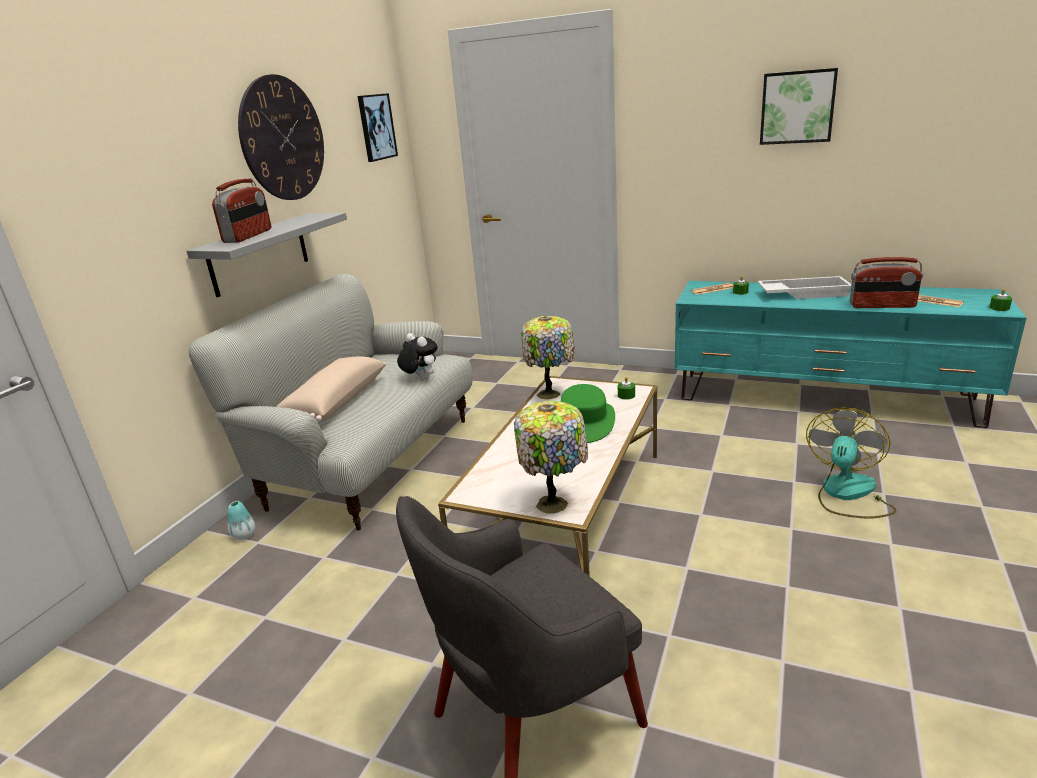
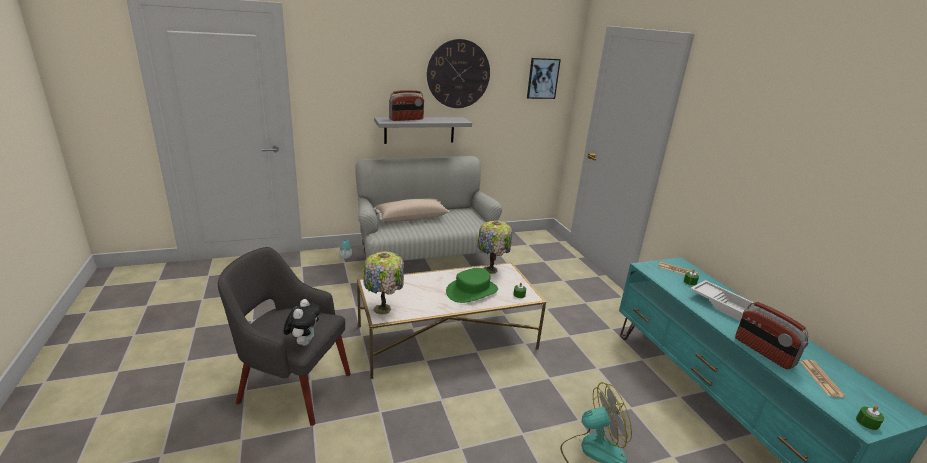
camera: 45 degrees right, 0 degrees up
(420, 379) = (458, 228): plush toy -> plush toy (304, 341)
(797, 107) = (794, 151): picture -> none

